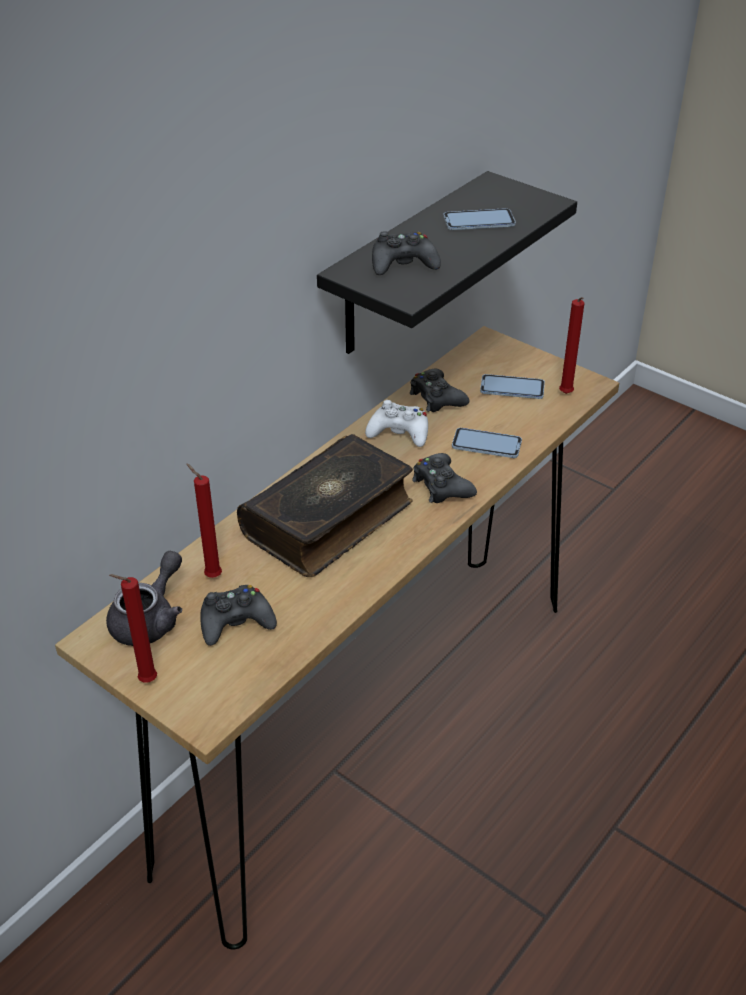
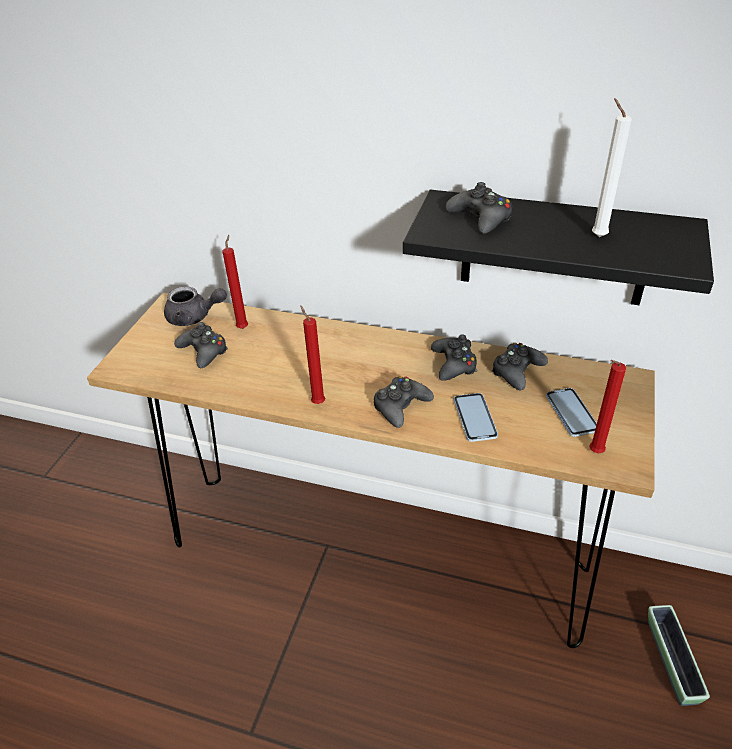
camera: 70 degrees right, 0 degrees up
(145, 681) = (141, 333): red candle -> red candle (317, 402)
(330, 519) = (326, 360): book -> none
(399, 432) = (454, 364): white game controller -> black game controller
(479, 221) = (597, 235): phone -> white candle
(594, 554) = (671, 661): none -> planter

